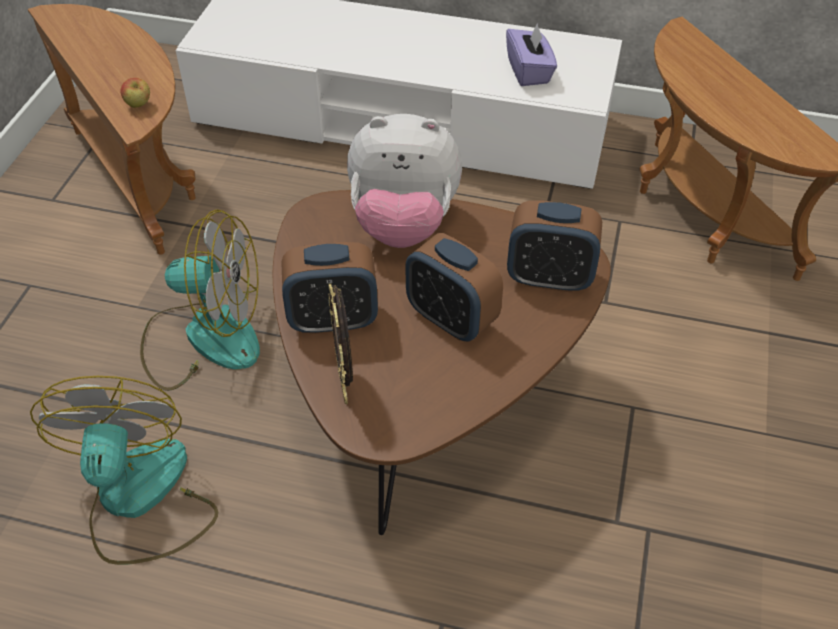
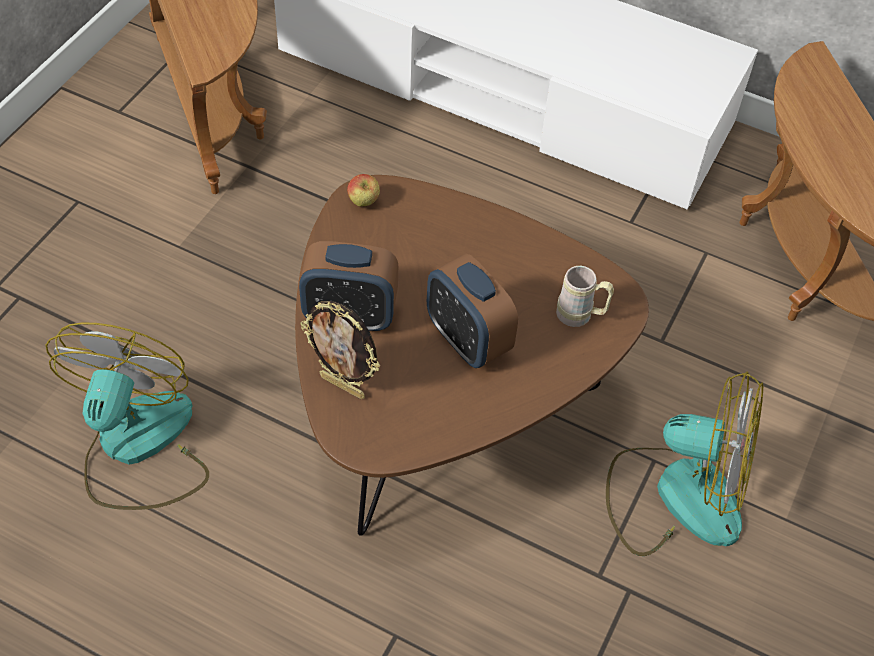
camera: 10 degrees right, 5 degrees up
(139, 105) = (214, 43): apple -> apple (363, 202)
(204, 337) = (237, 293): fan -> fan (676, 494)
(345, 384) = (343, 386): picture frame -> picture frame turned 60 degrees counterclockwise
(403, 224) = (449, 227): plush toy -> none
(529, 71) = (642, 70): purple tissue box -> none
(549, 278) = (580, 316): alarm clock -> beige mug

